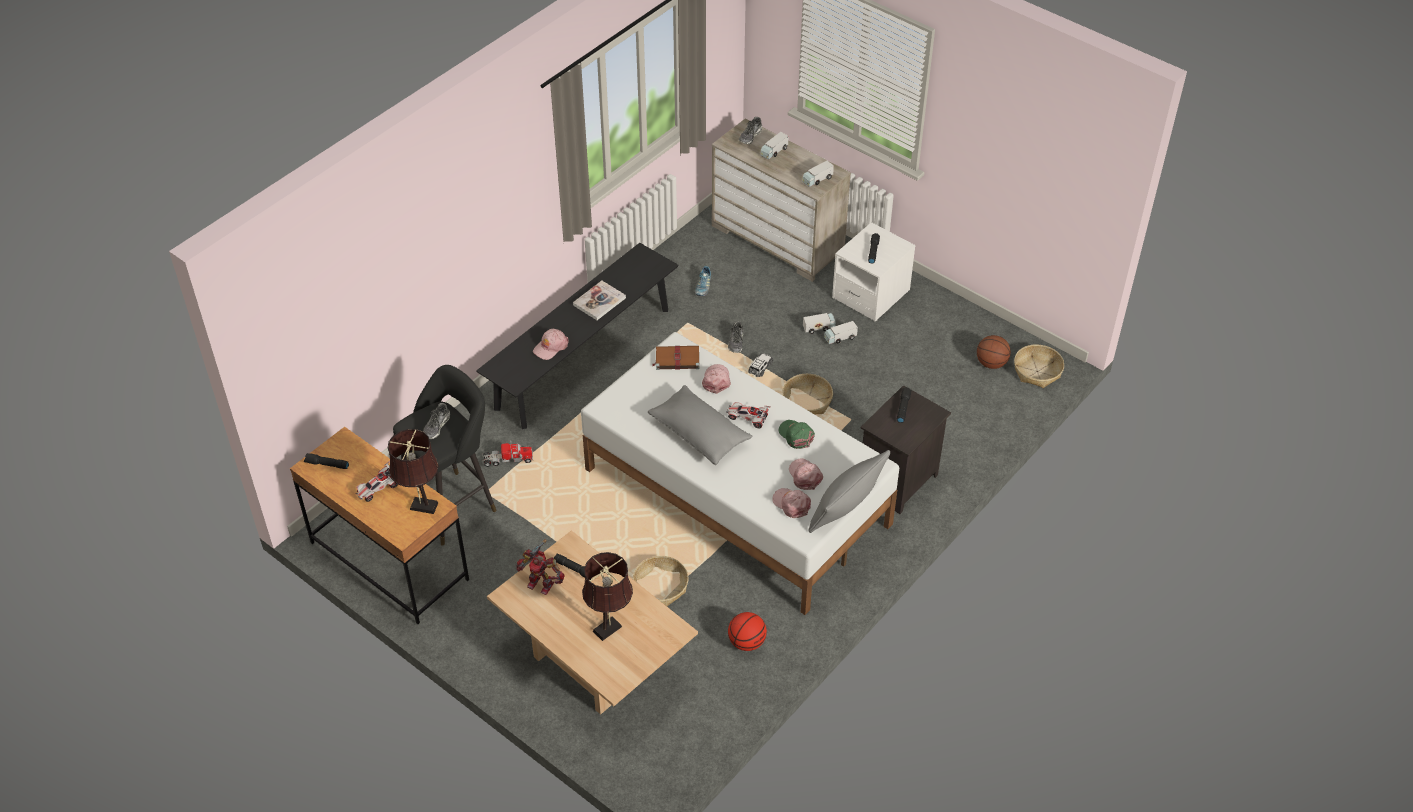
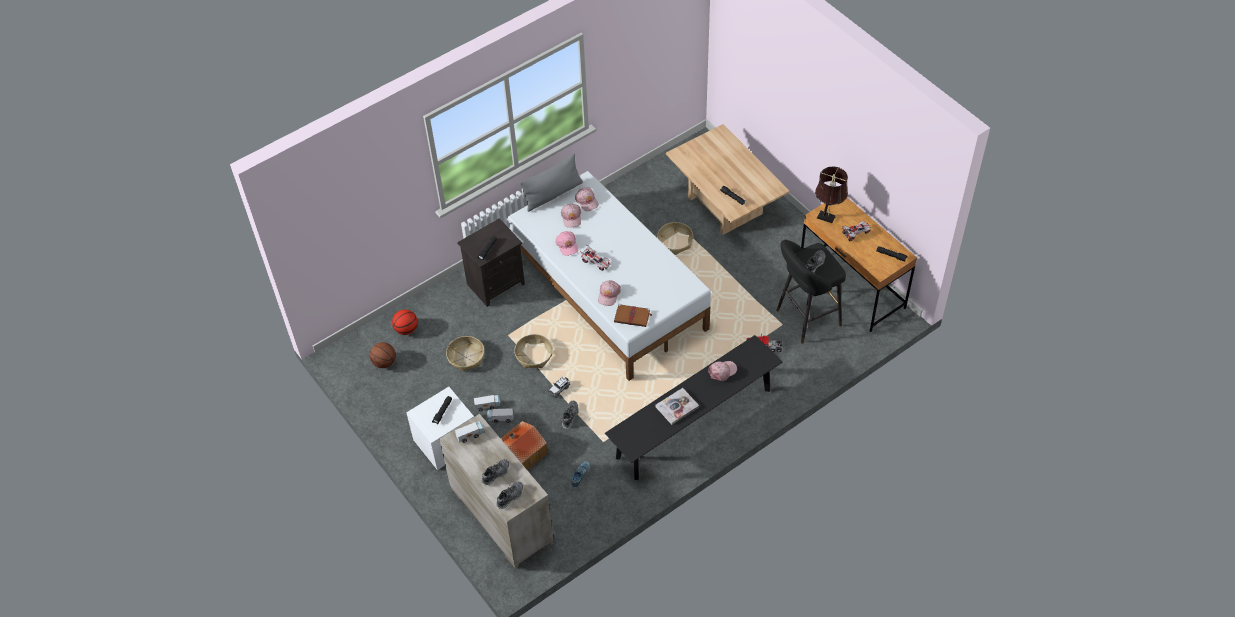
camera: 165 degrees left, 5 degrees up
(541, 583) = (754, 192): toy robot -> none
(610, 627) = (717, 161): brown table lamp -> none
(699, 434) = (632, 257): grey pillow -> none
(746, 642) = (630, 201): basketball -> basketball (406, 329)
(774, 151) = (495, 474): toy truck -> shoe
(778, 297) = (522, 453): none -> toy house
(796, 435) = (567, 245): green cap -> pink cap
(1037, 371) = (354, 350): basket -> basket (466, 357)

